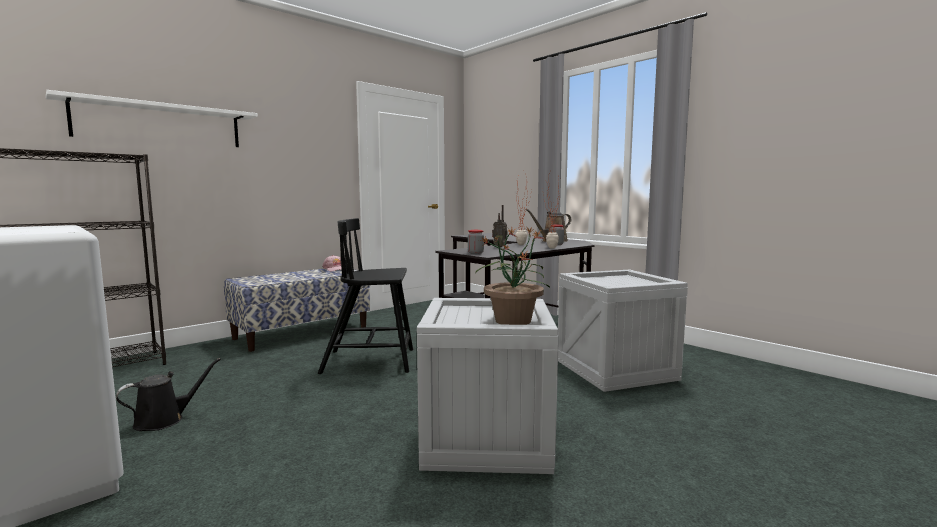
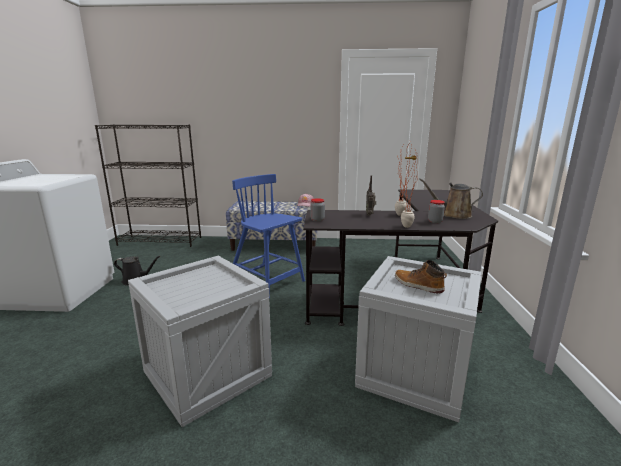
camera: 45 degrees right, 10 degrees up
(160, 124) = (203, 102): white shelf -> none
(371, 361) = (267, 281): black chair -> blue chair
(512, 320) = (195, 296): potted plant -> none
(618, 282) = (418, 285): none -> boot

